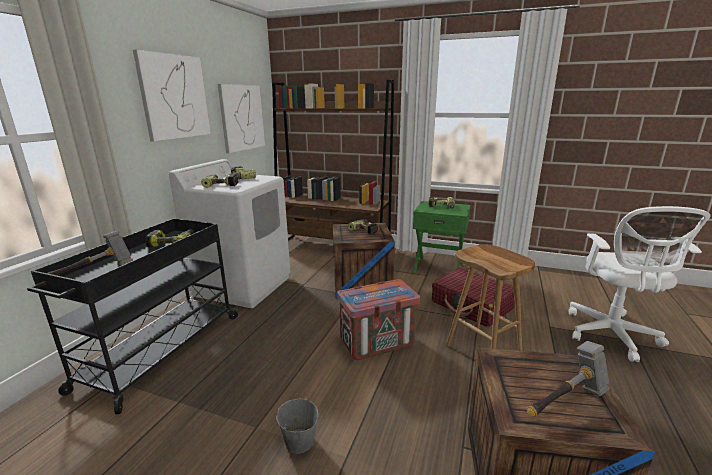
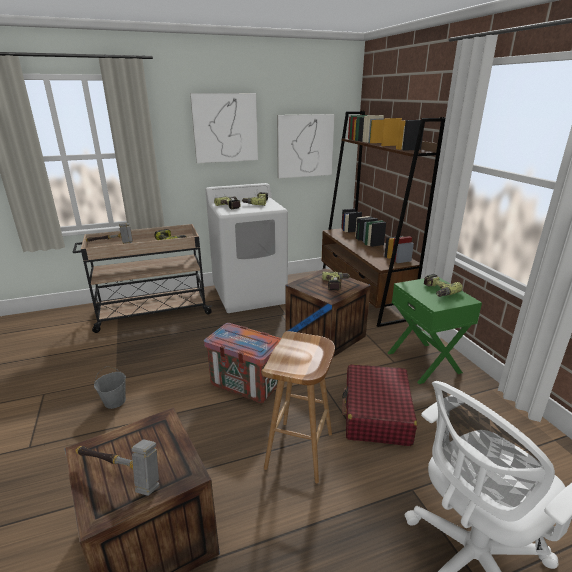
camera: 50 degrees right, 5 degrees up
(160, 352) = (151, 312): black cart -> beige cart

